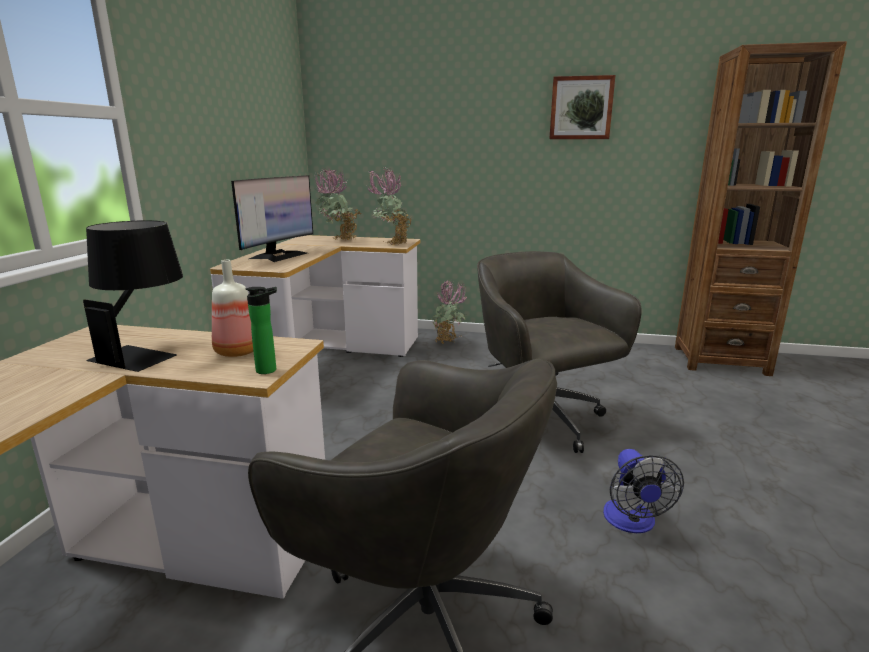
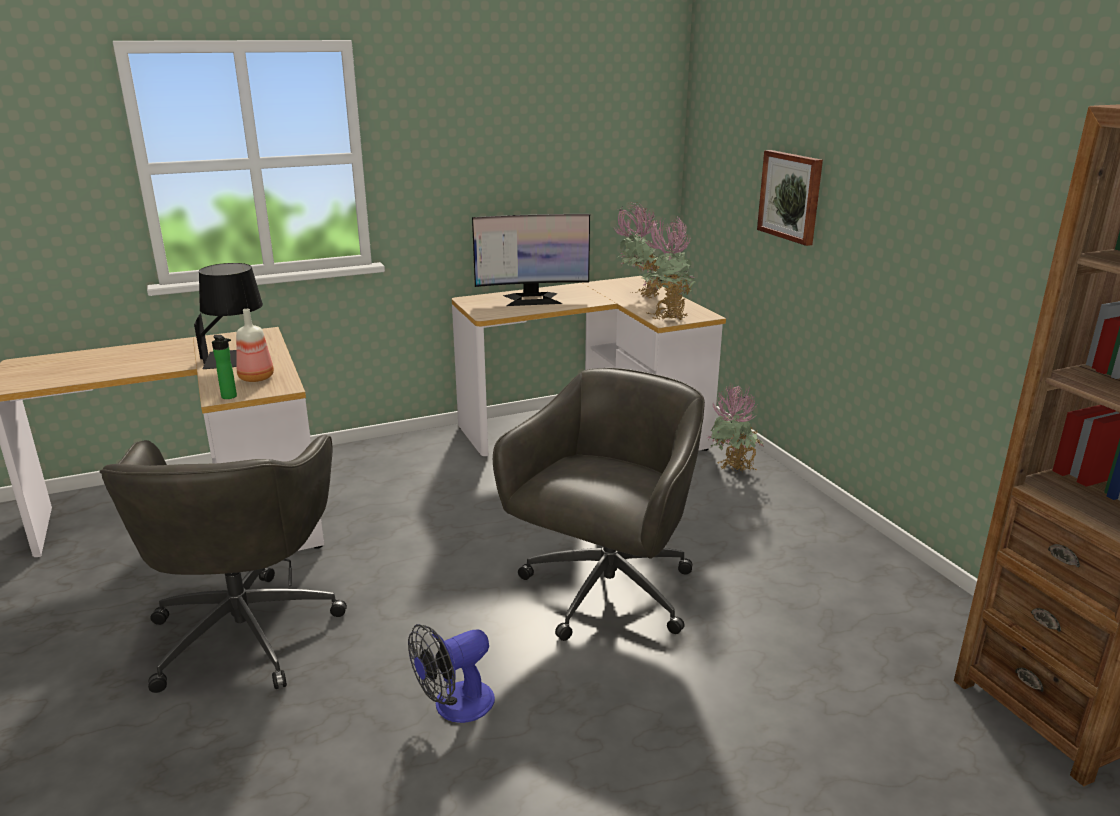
camera: 55 degrees right, 5 degrees up
(581, 108) = (958, 166): picture -> picture (791, 196)

